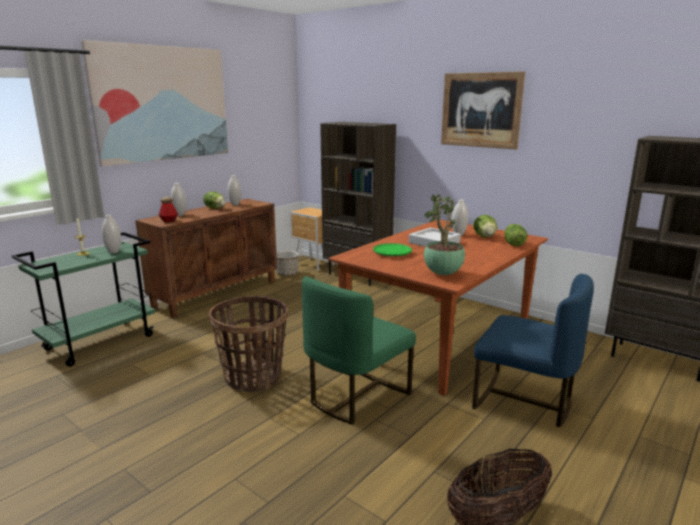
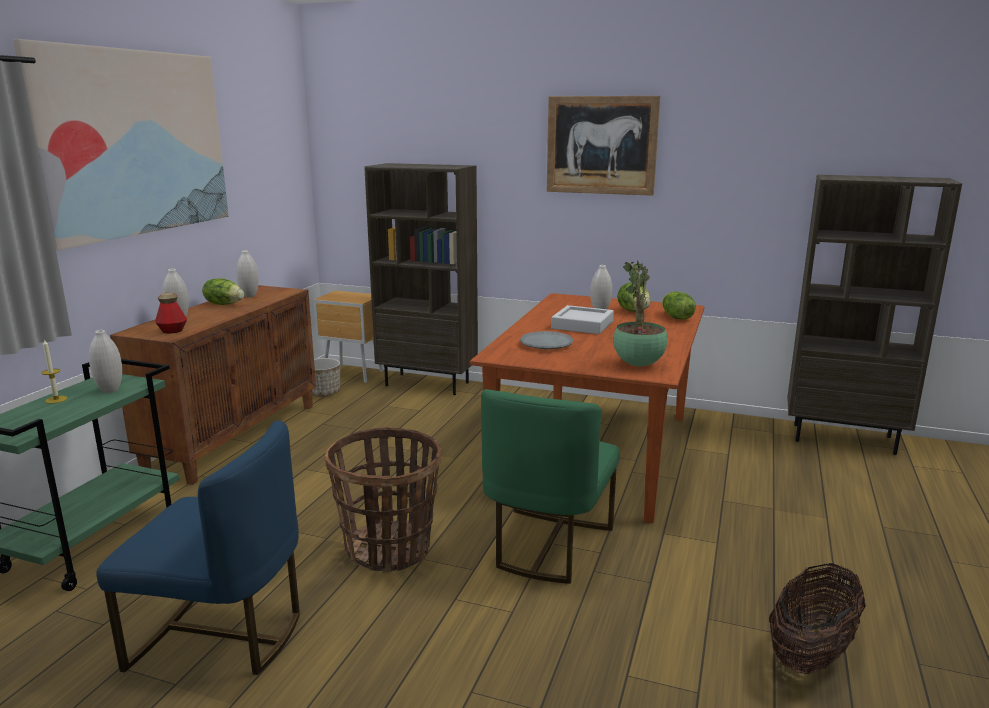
camera: 20 degrees left, 0 degrees up
(392, 253) = (546, 344): green plate -> grey plate
(524, 401) = (744, 511): blue chair -> blue chair (220, 635)

